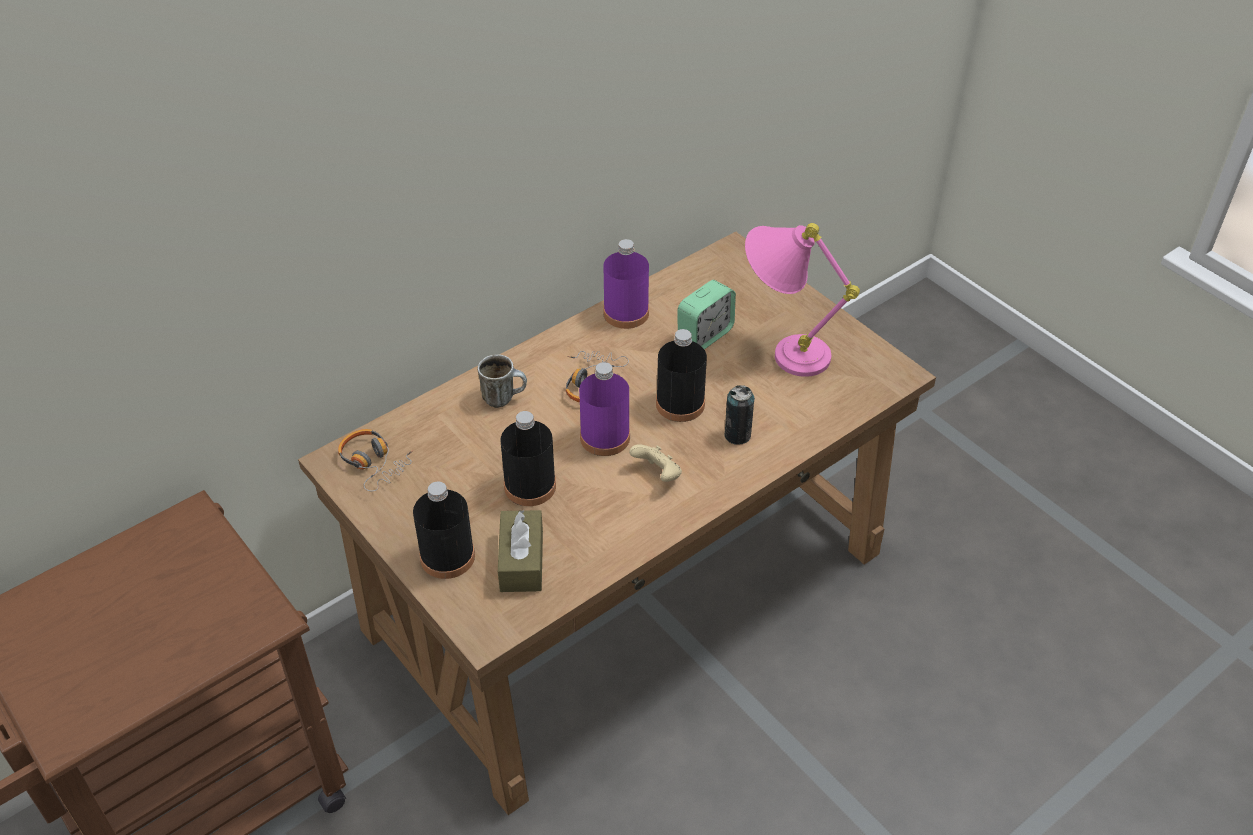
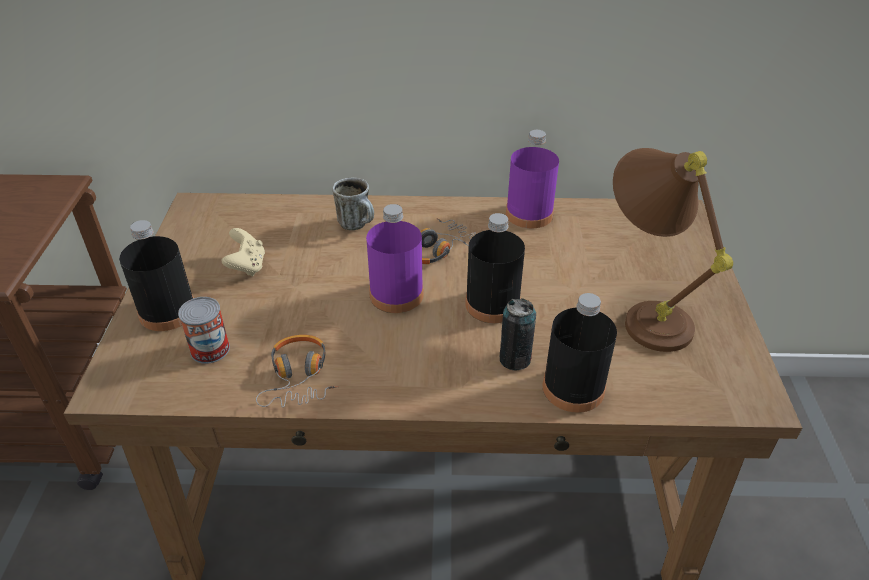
camera: 40 degrees right, 5 degrees down
(374, 463) = (215, 220): headphones -> headphones (299, 378)
(521, 561) = (210, 349): brown tissue box -> can
(530, 486) = (292, 297): black bottle -> black bottle (573, 388)
(658, 474) = (402, 349): beige game controller -> beige game controller (247, 266)
(705, 335) = (580, 263): alarm clock -> none
(782, 351) = (642, 312): pink table lamp -> brown table lamp

